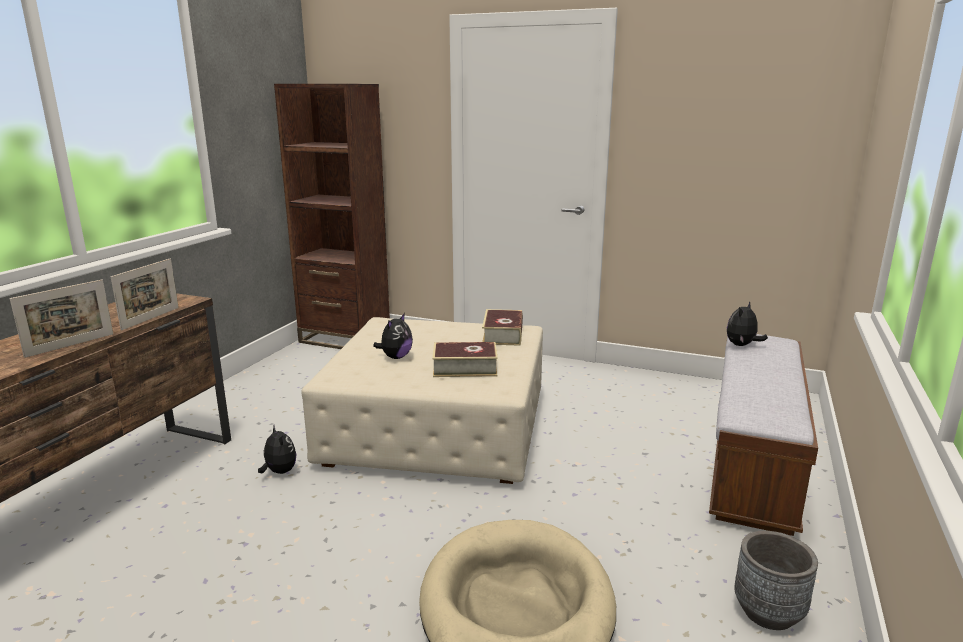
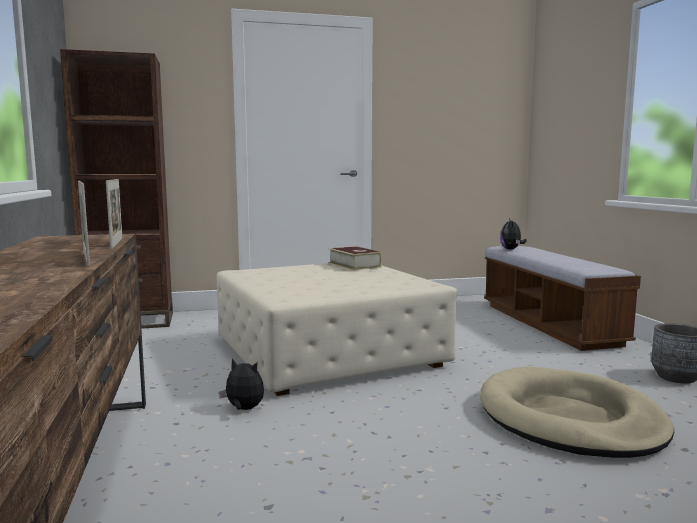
camera: 35 degrees left, 10 degrees down
(70, 345) = (86, 258): picture frame -> picture frame turned 150 degrees clockwise
(395, 357) = (304, 283): plush toy -> none
(465, 368) = (373, 280): book -> none

